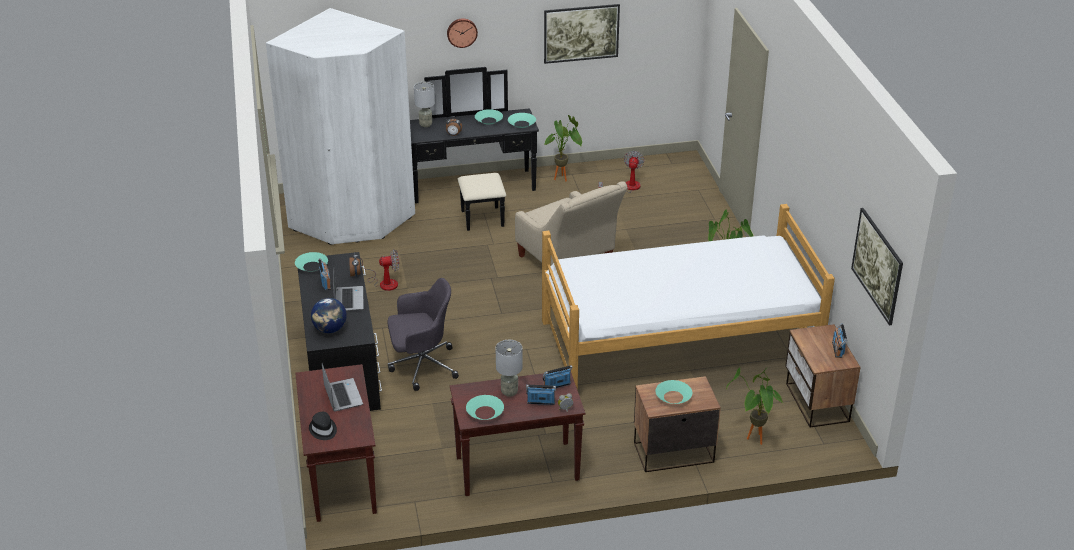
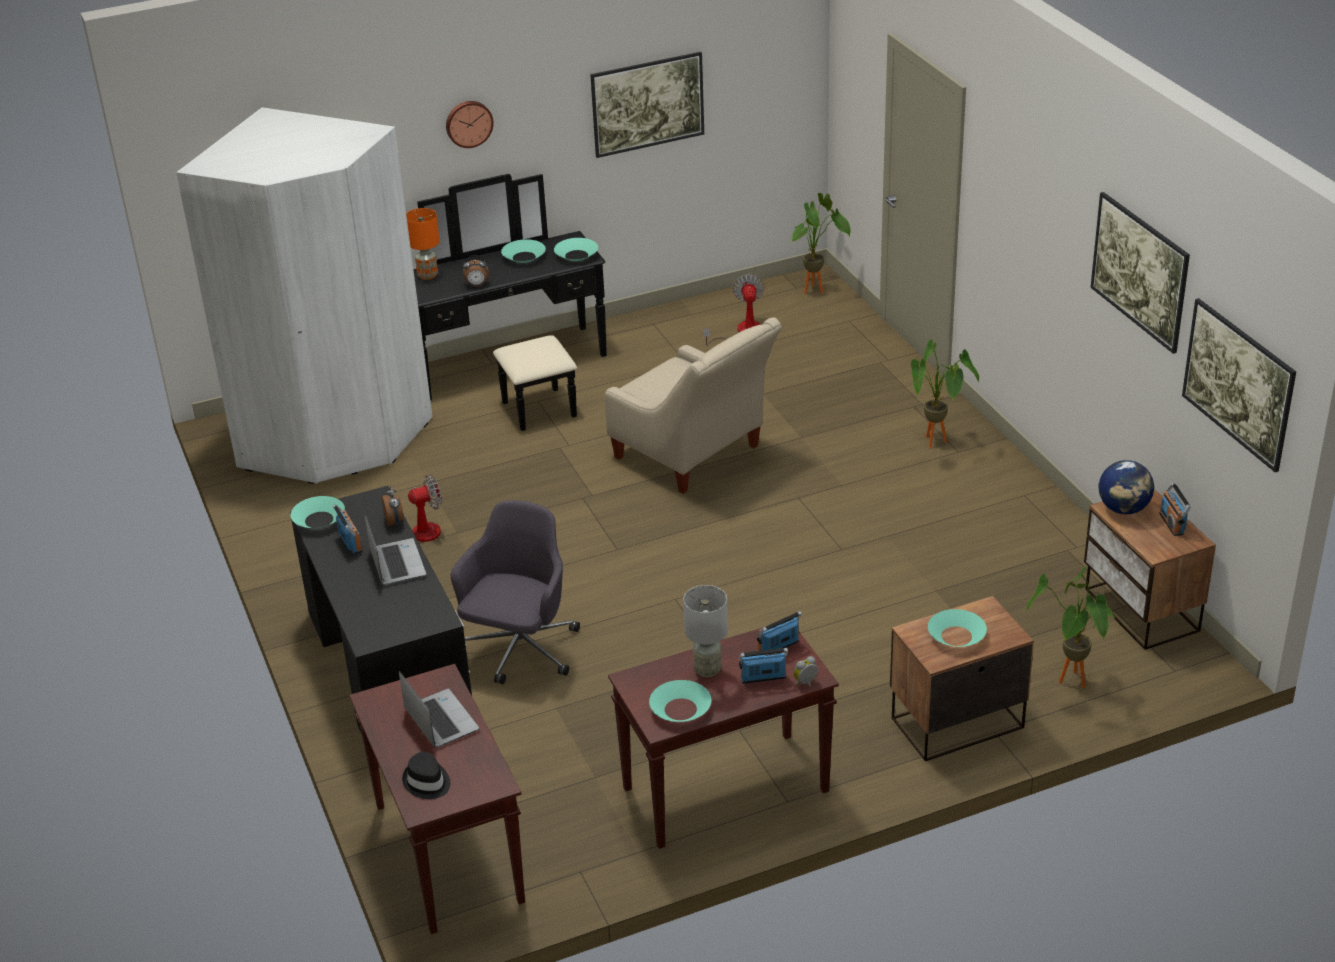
camera: 10 degrees left, 0 degrees up
(330, 329) = (382, 616): globe -> globe (1123, 509)
(421, 365) = (519, 651): grey office chair -> grey office chair turned 45 degrees counterclockwise
(425, 124) = (427, 276): grey table lamp -> orange table lamp
(564, 178) = (644, 332): potted plant -> potted plant (818, 290)
(679, 345) = (905, 556): bed -> none
(836, 200) = (1136, 295): none -> picture

